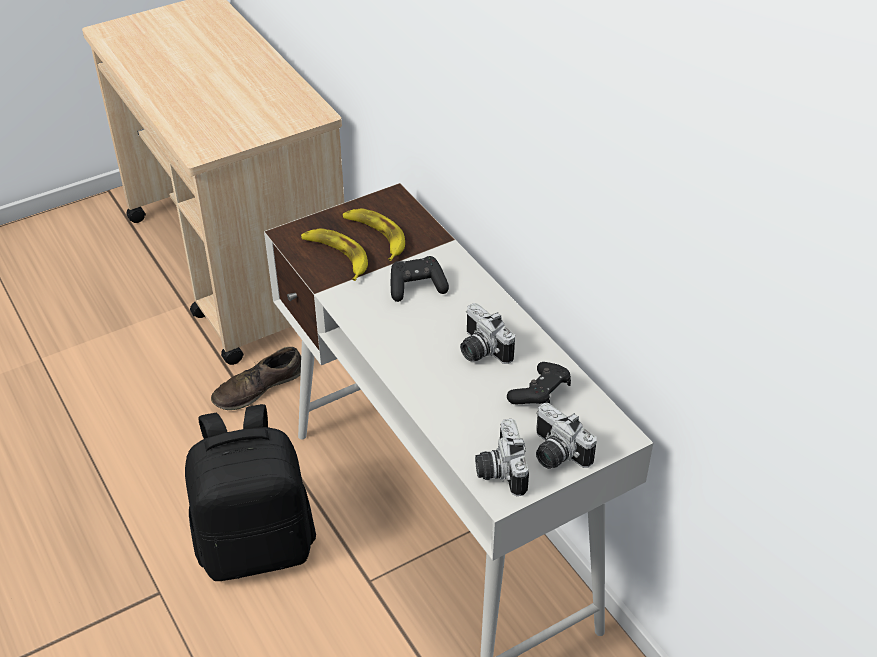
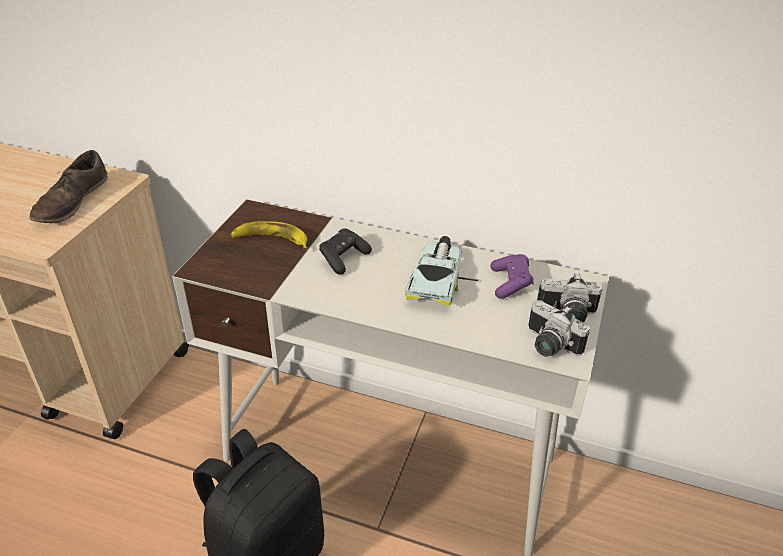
camera: 40 degrees left, 5 degrees down
(258, 387) = (156, 443): brown shoe -> brown shoe (71, 201)
(336, 256) = (256, 266): banana -> none
(480, 350) = (438, 277): camera -> toy car
(540, 394) = (510, 283): black game controller -> purple game controller

